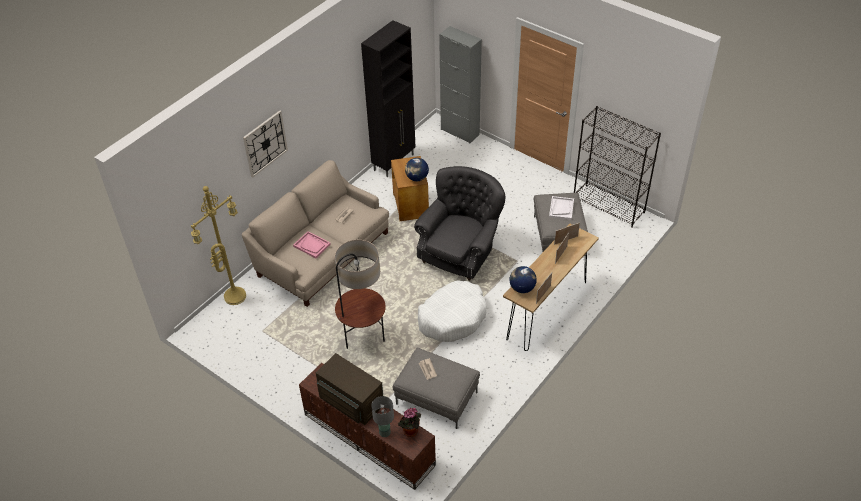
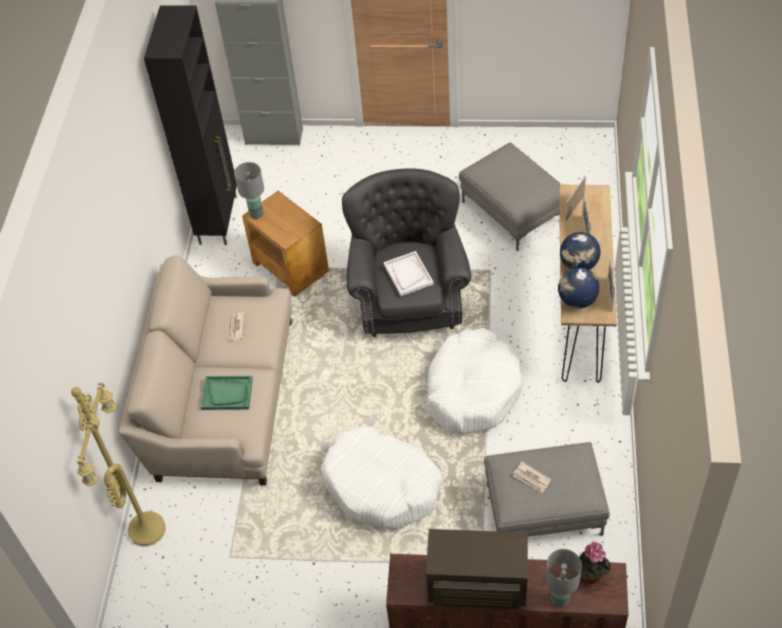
camera: 30 degrees left, 5 degrees up
(265, 143) = (100, 276): wall clock -> none
(312, 245) = (227, 393): pink tray -> green tray
(363, 339) = (381, 486): floor lamp -> white dog bed
(398, 162) = (256, 213): none -> grey table lamp
(417, 178) = (300, 223): globe -> globe (579, 265)
(561, 208) = (512, 172): white tray -> white tray (408, 274)
(609, 206) = (540, 143): black bookcase -> none

